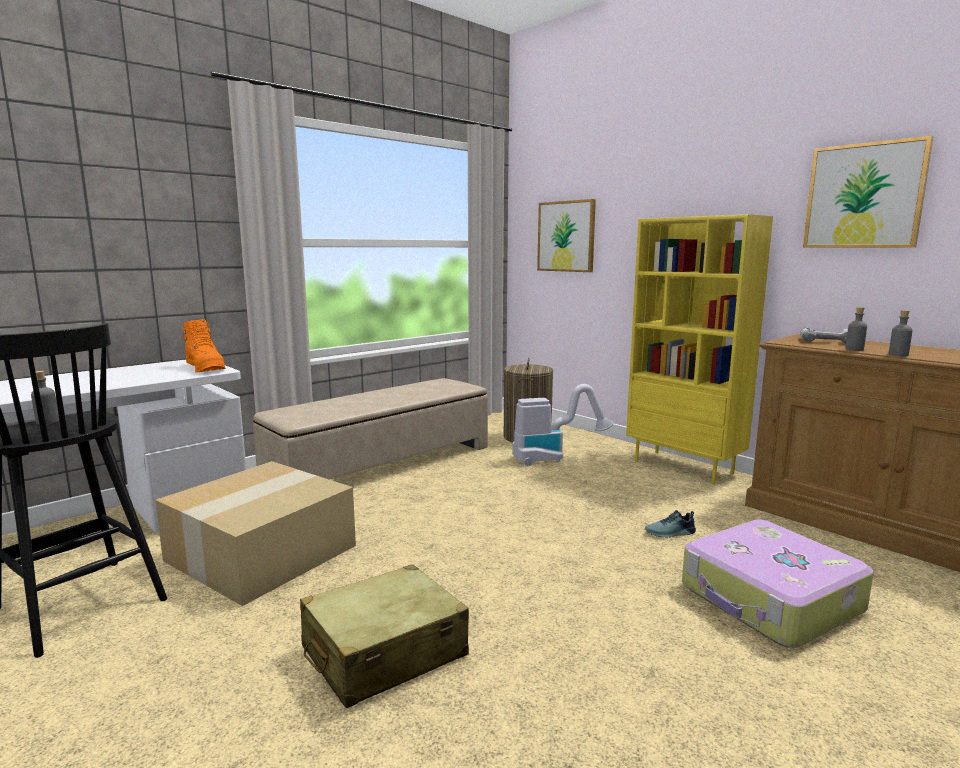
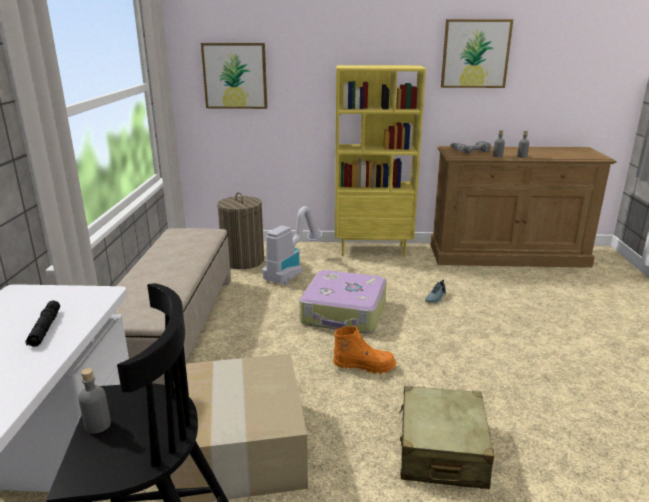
camera: 45 degrees left, 10 degrees up
(149, 376) = (45, 329): none -> black flashlight
(206, 368) = (75, 296): orange boot -> orange boot (364, 366)
(770, 600) = (524, 315): suitcase -> suitcase (344, 313)

